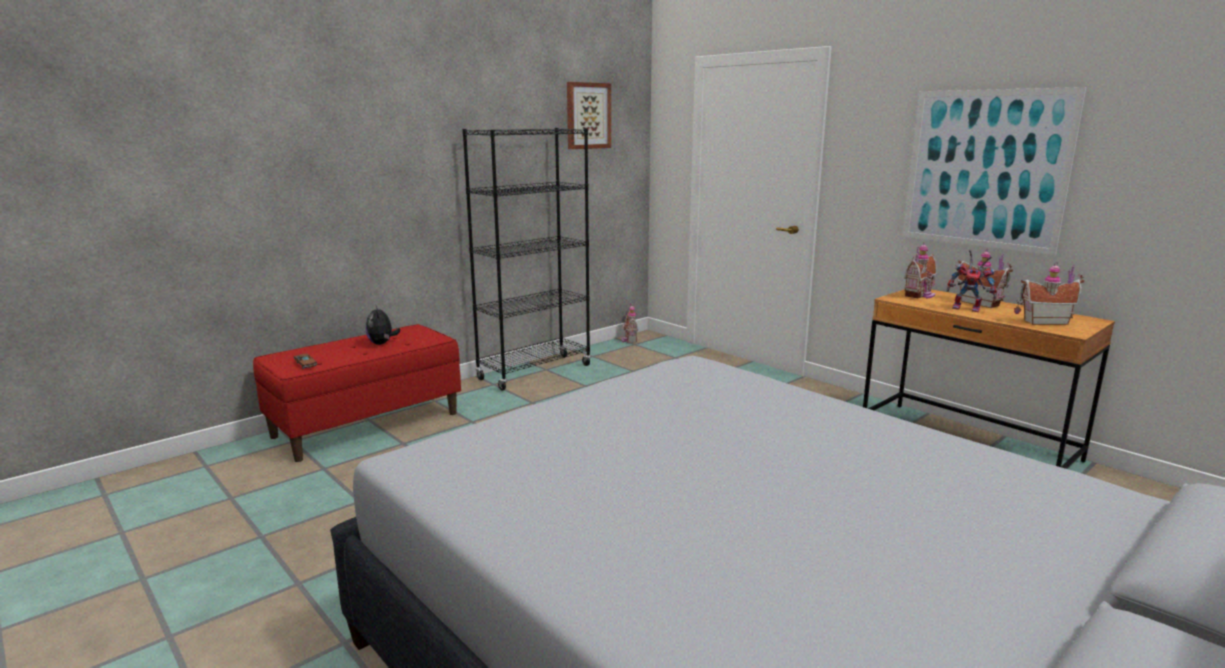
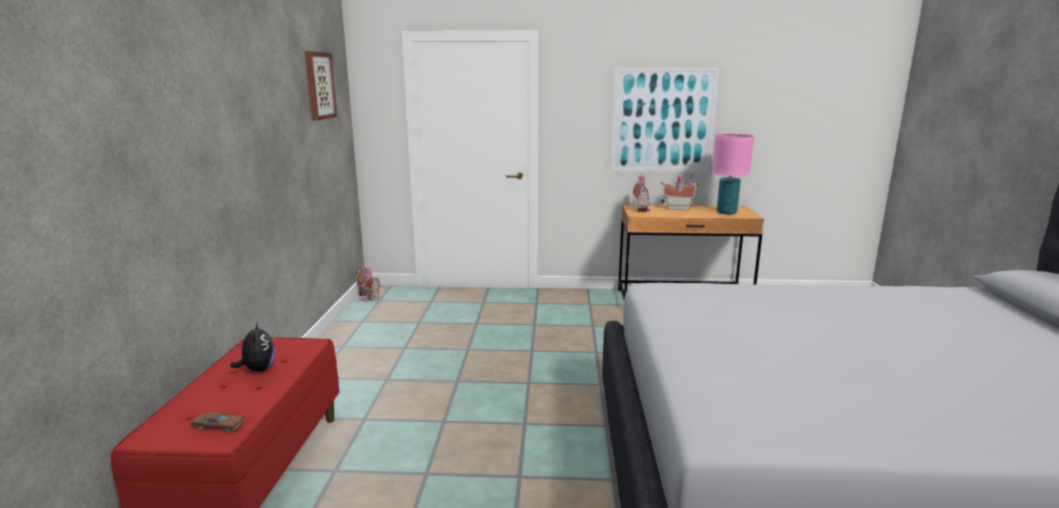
camera: 45 degrees left, 0 degrees up
(382, 343) = (258, 370): plush toy -> plush toy turned 135 degrees counterclockwise
(535, 372) = (337, 352): black bookcase -> none
(969, 308) = (683, 213): toy robot -> none
(1042, 321) = (726, 213): toy house -> pink table lamp

